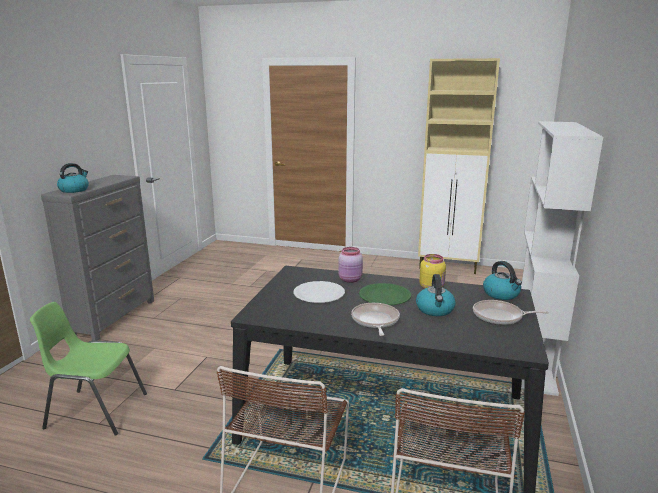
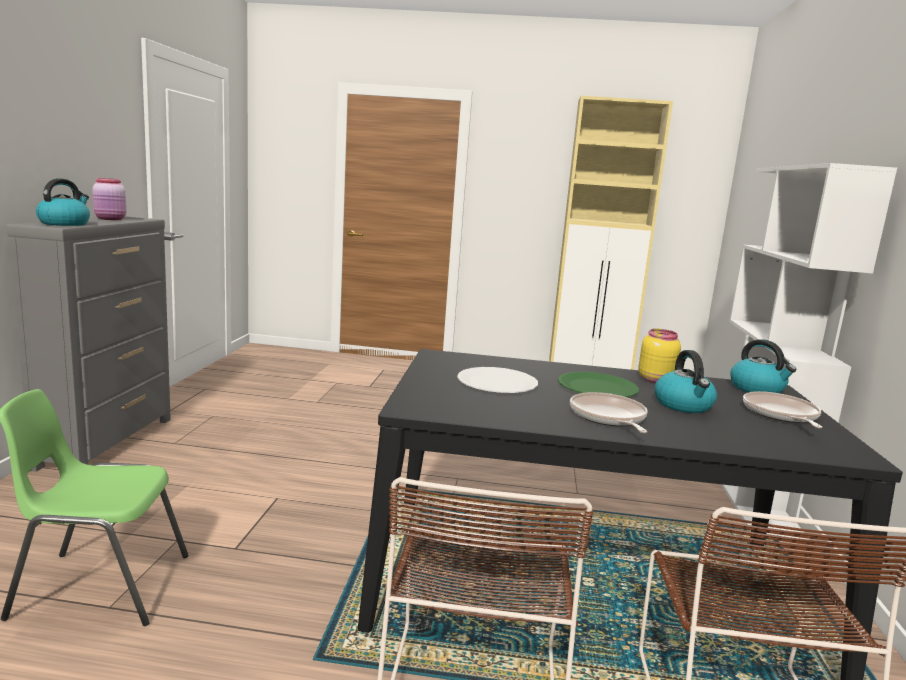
camera: 10 degrees left, 5 degrees down
(351, 280) = (532, 368): pink jar -> pink jar (111, 219)
(500, 316) = (781, 415): frying pan -> frying pan turned 90 degrees clockwise

